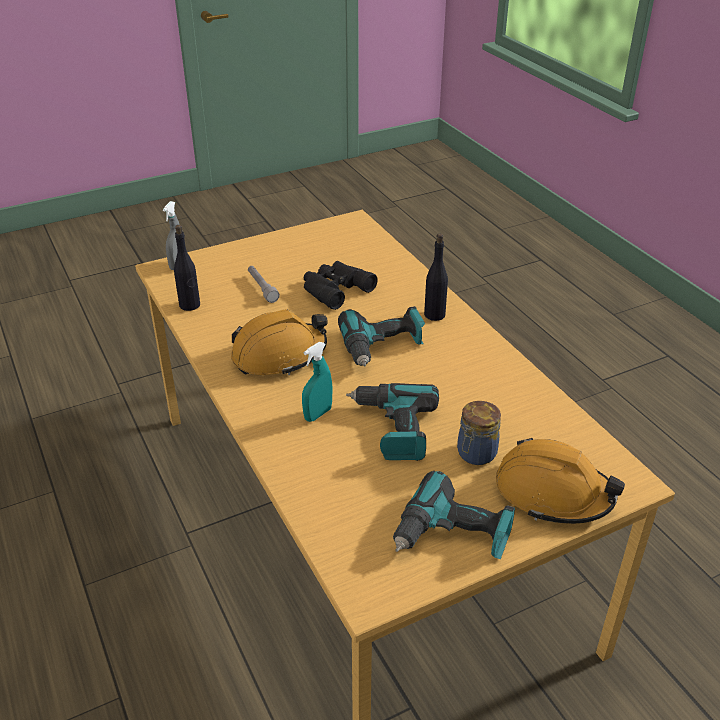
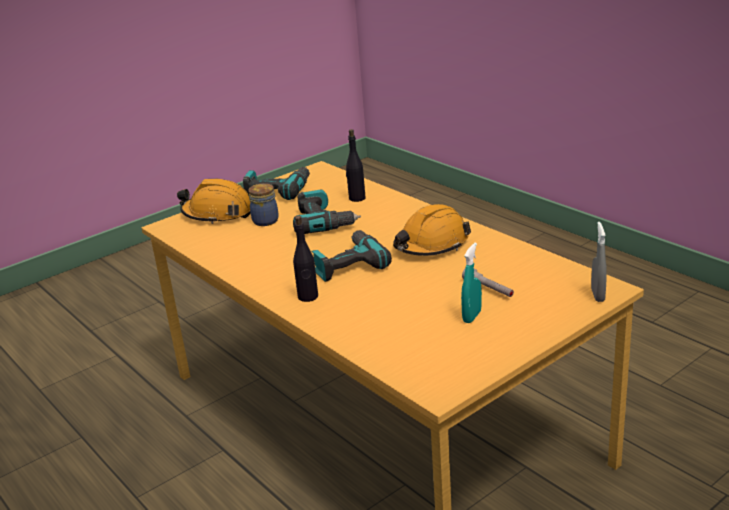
camera: 170 degrees right, 10 degrees down
(190, 305) = (542, 263): black bottle -> black bottle (357, 198)
(318, 414) = (379, 220): turquoise spray bottle -> turquoise spray bottle (472, 316)
(334, 289) = (416, 302): black binoculars -> none

